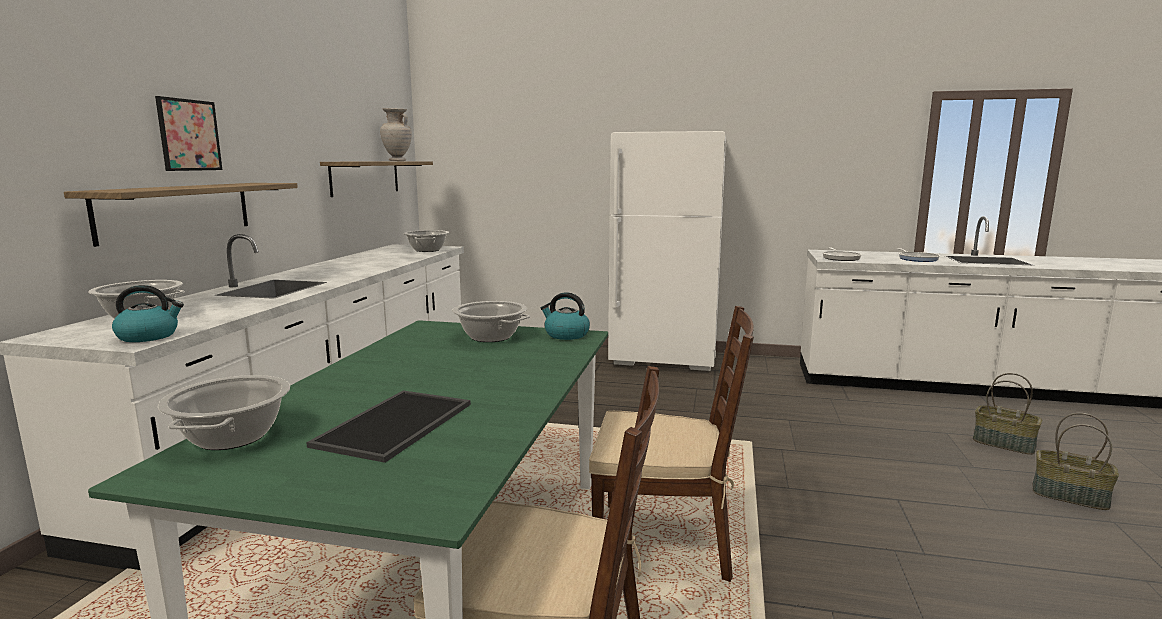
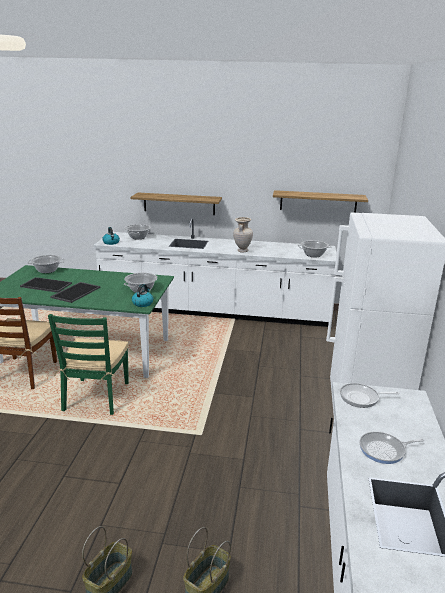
camera: 85 degrees right, 10 degrees up
(189, 135) = (189, 175): picture -> none
(397, 161) = (343, 195): beige vase -> beige vase (242, 251)
(477, 386) = (75, 292): none -> tray
(666, 540) = (96, 397): brown chair -> green chair

